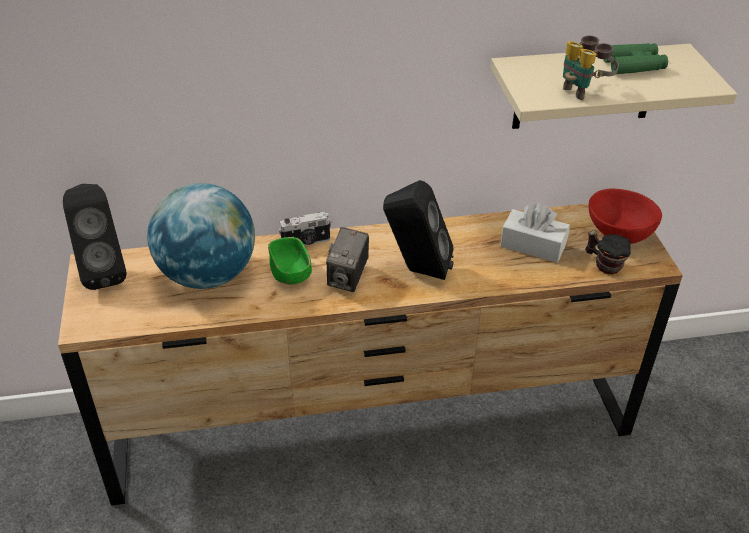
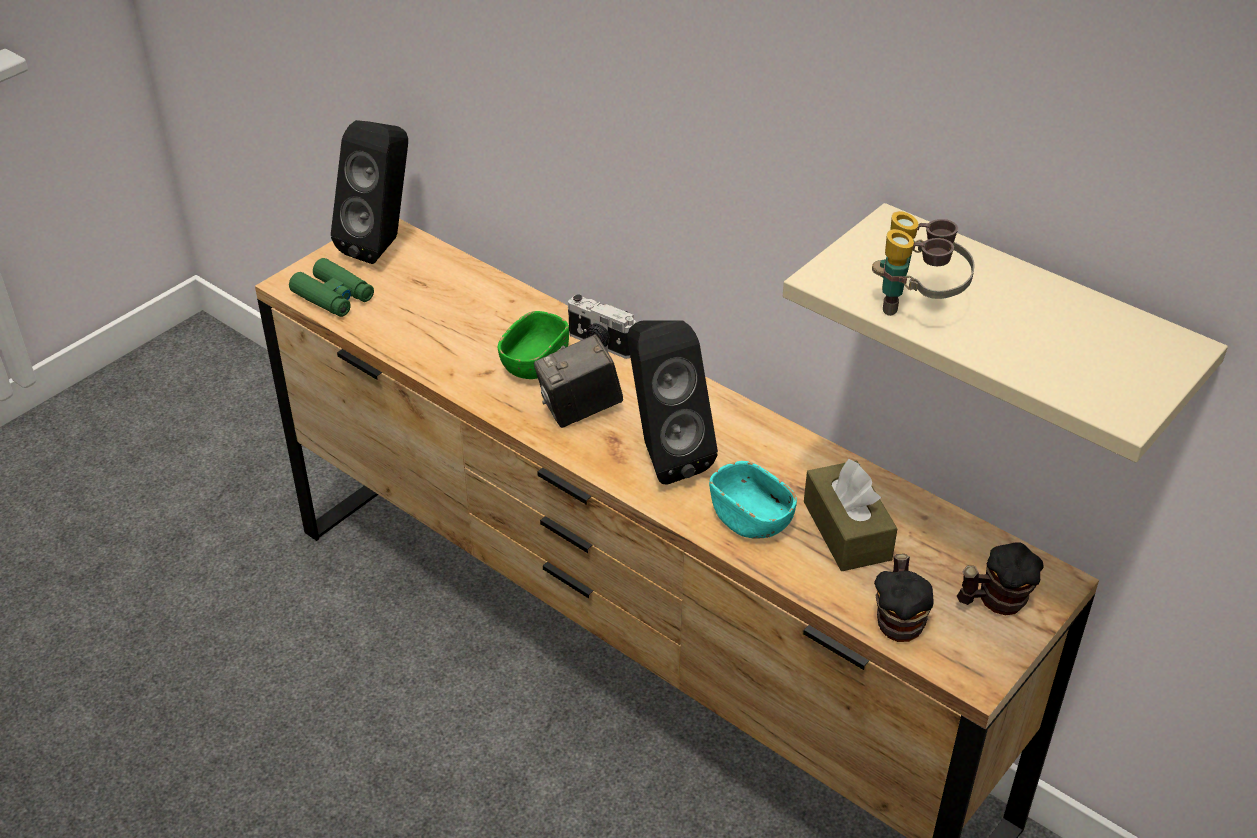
camera: 50 degrees right, 0 degrees up
(208, 275) = (460, 311): globe -> none
(493, 269) = (750, 519): none -> turquoise bowl
(533, 245) = (847, 530): white tissue box -> brown tissue box
(619, 232) = (994, 602): red bowl -> mug
(633, 65) = (1060, 320): green binoculars -> green binoculars (333, 296)

